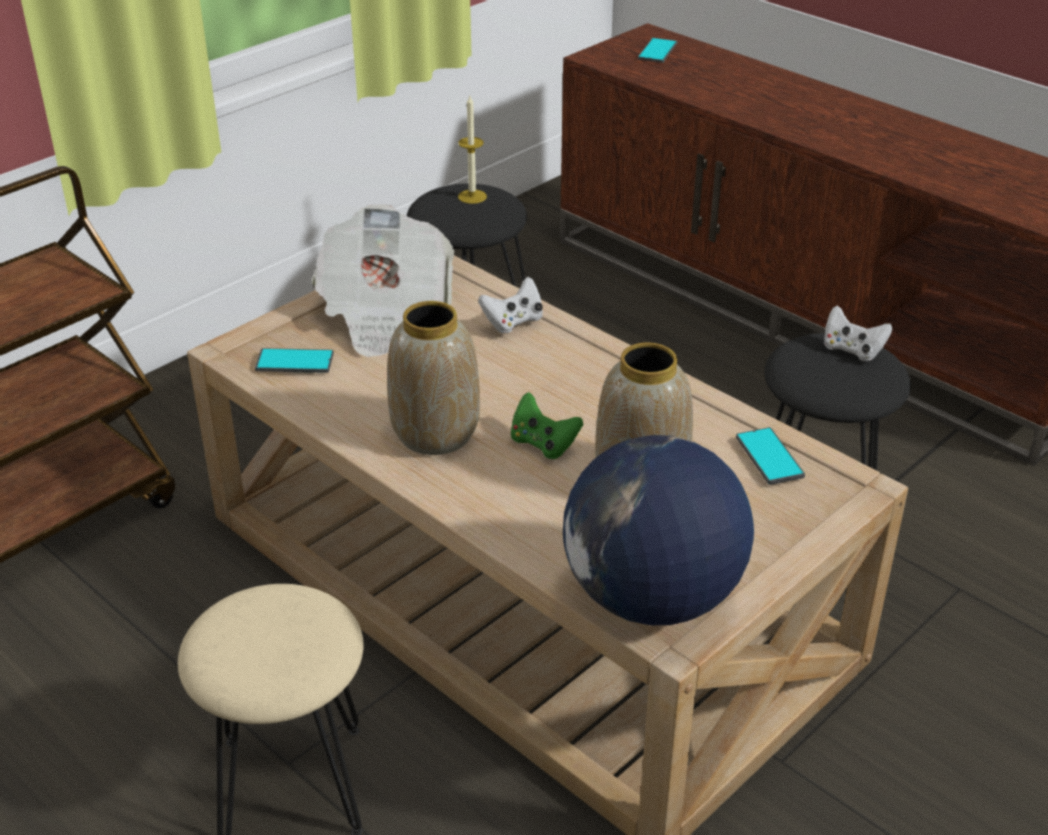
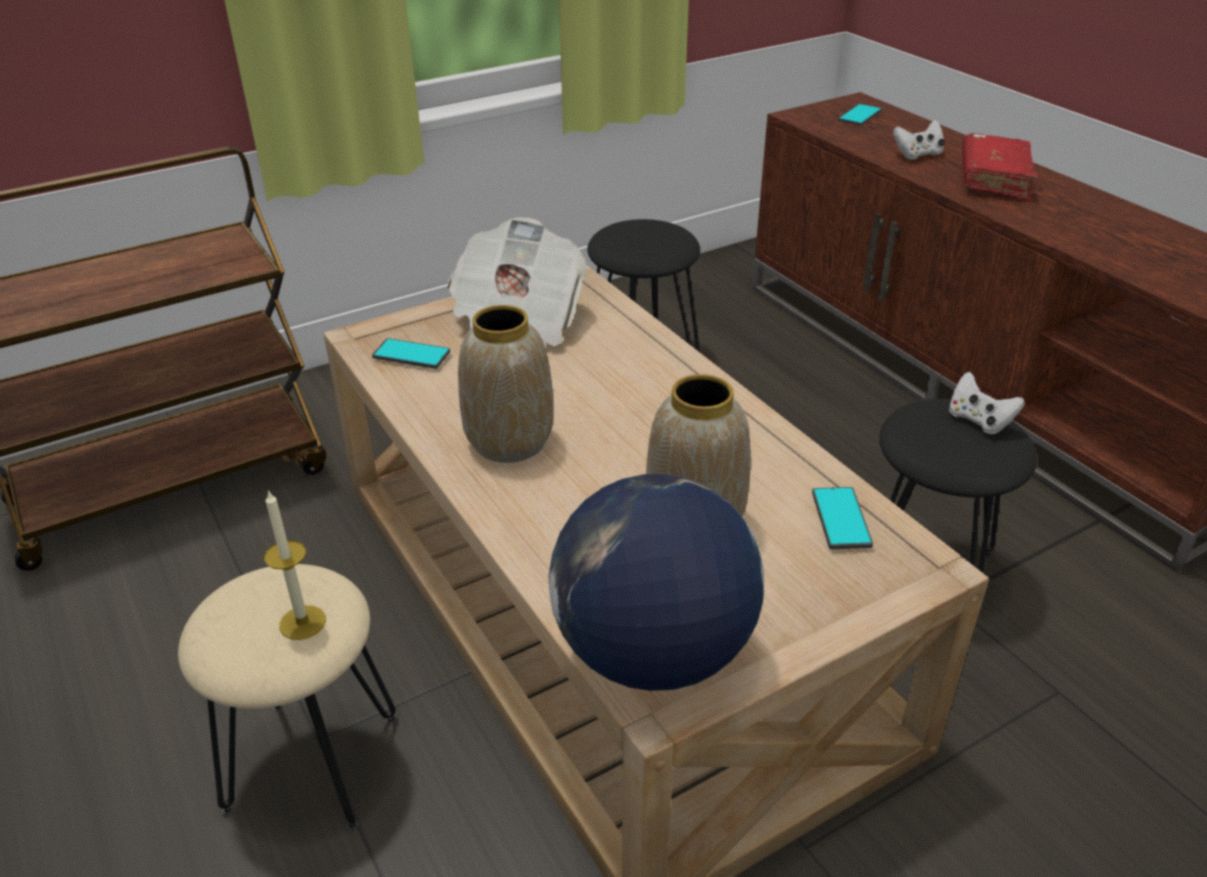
camera: 15 degrees right, 0 degrees up
(472, 196) = (652, 231): candle -> candle (302, 622)
(513, 322) = (631, 345): white game controller -> white game controller (917, 155)
(543, 444) = (610, 468): green game controller -> none
(809, 109) = (993, 179): none -> red book

